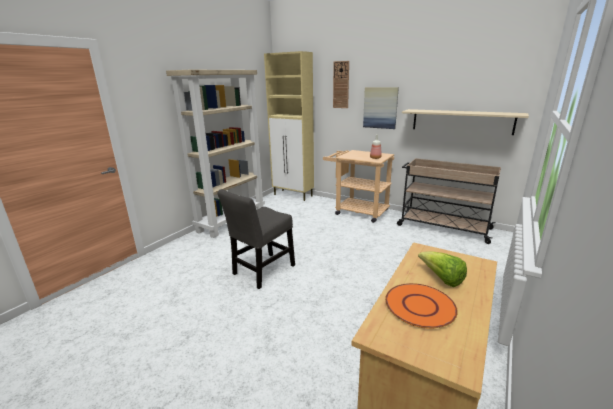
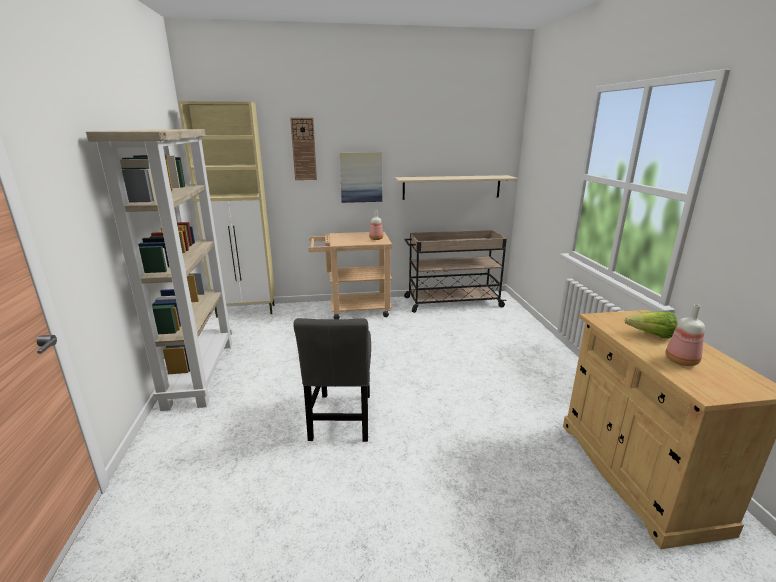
camera: 40 degrees left, 0 degrees up
(420, 306) = (681, 360): orange plate -> bottle

